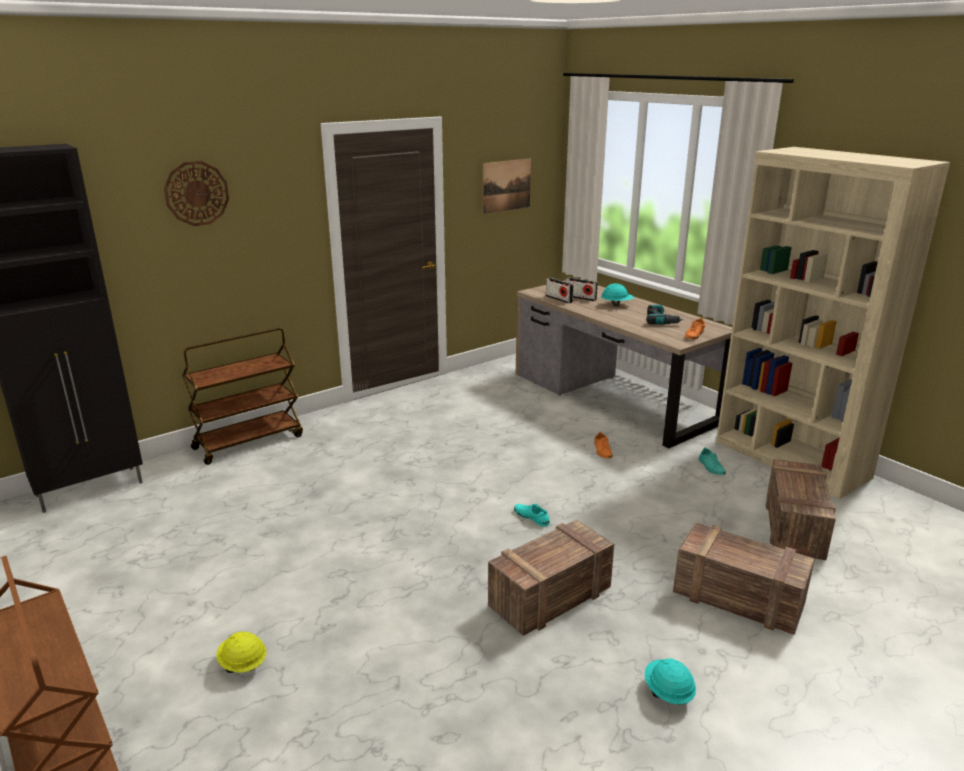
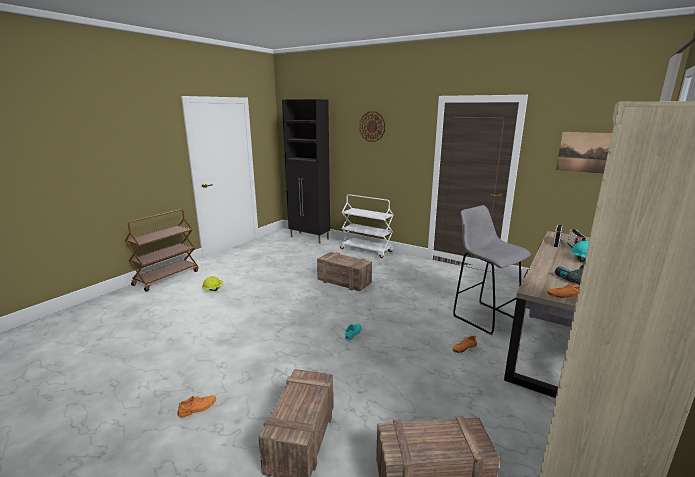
camera: 70 degrees right, 5 degrees down
(249, 442) = (366, 250): brown cart -> white cart
(544, 419) = (483, 317): none -> grey stool
(551, 596) = (277, 352): crate -> crate (345, 281)
(668, 693) = (197, 408): turquoise hard hat -> orange shoe
(711, 467) = (498, 410): turquoise shoe -> none

